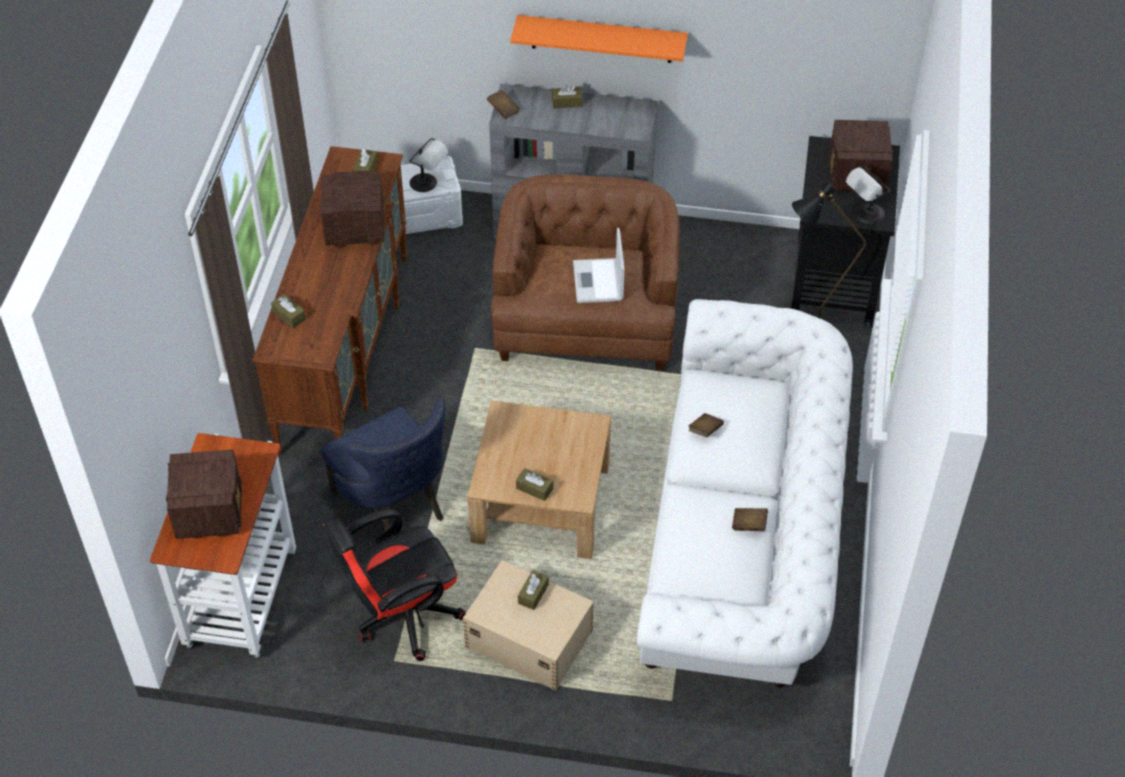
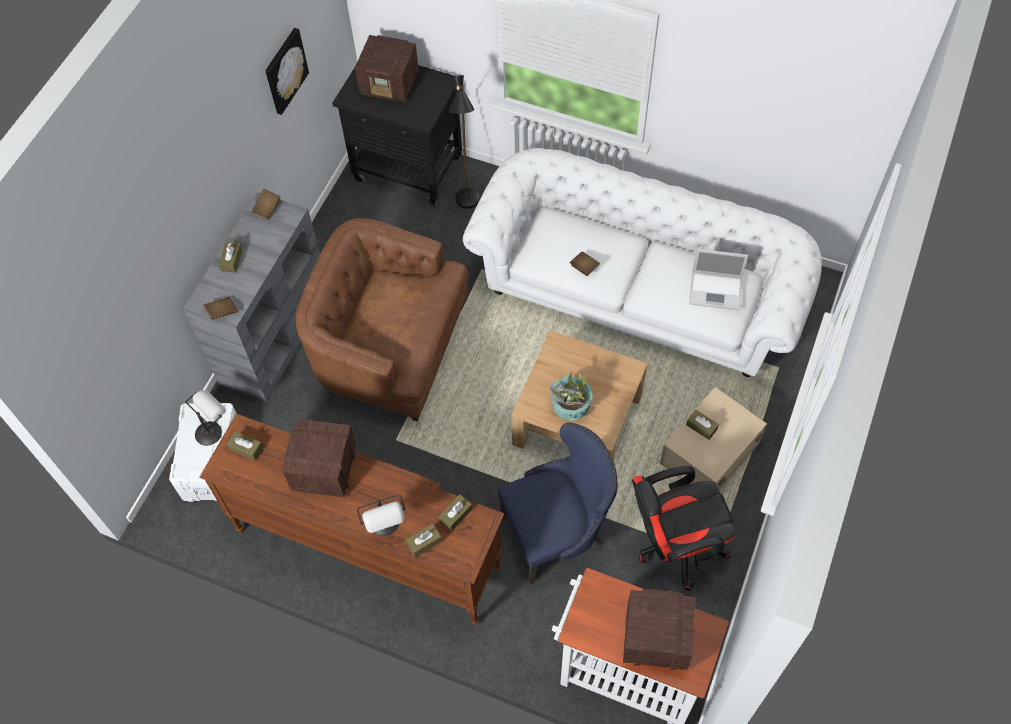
camera: 75 degrees left, 10 degrees up
(399, 618) = (673, 547): black office chair -> black office chair turned 90 degrees clockwise
(516, 450) = (570, 405): none -> potted plant
(534, 488) = (614, 399): brown tissue box -> brown tissue box (455, 515)
(598, 282) = (409, 304): laptop -> laptop (716, 290)
(601, 39) = (212, 193): orange shelf -> none
(749, 524) = (681, 260): brown book -> brown book (267, 209)
(769, 45) = (284, 70): none -> picture
(865, 216) = (438, 90): table lamp -> table lamp (386, 527)

